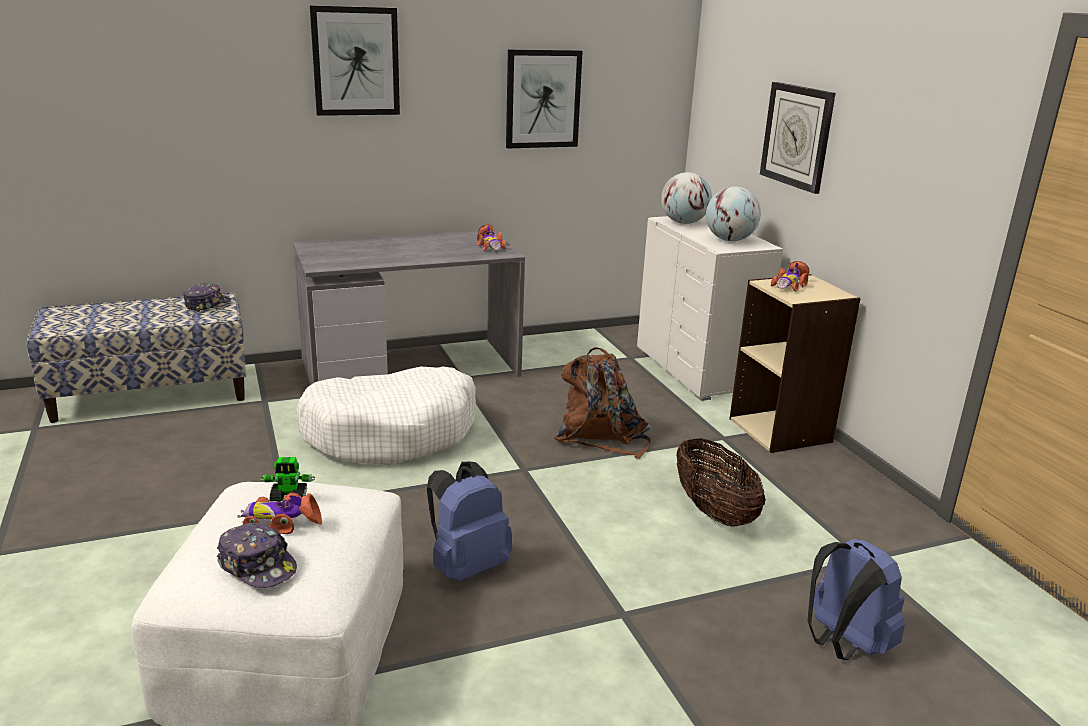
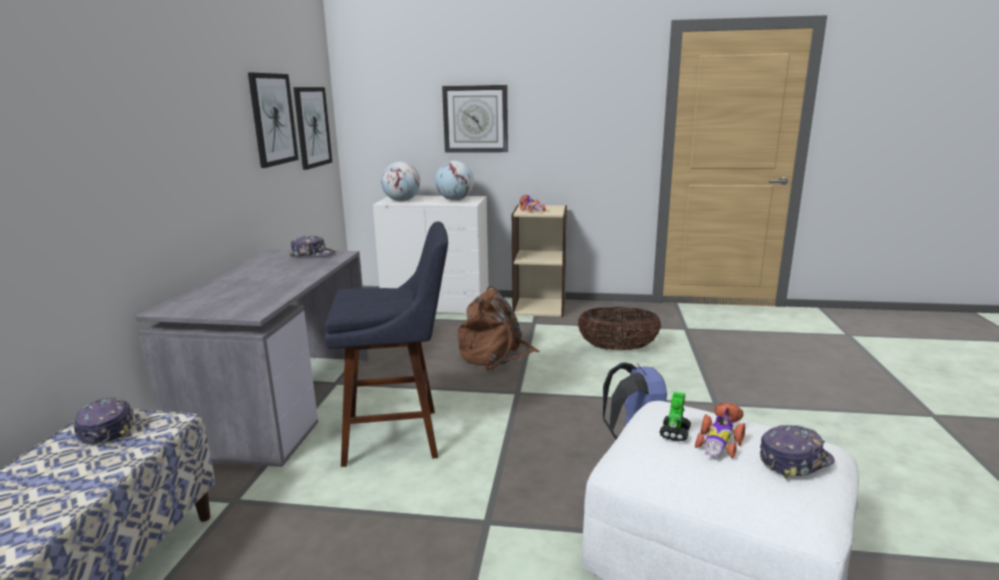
camera: 60 degrees left, 5 degrees down
(355, 61) = (149, 84): picture -> picture (312, 127)
(392, 433) = (400, 435): white dog bed -> blue stool
(490, 246) = (312, 254): toy car -> cap
(843, 644) = (758, 355): blue backpack -> none

